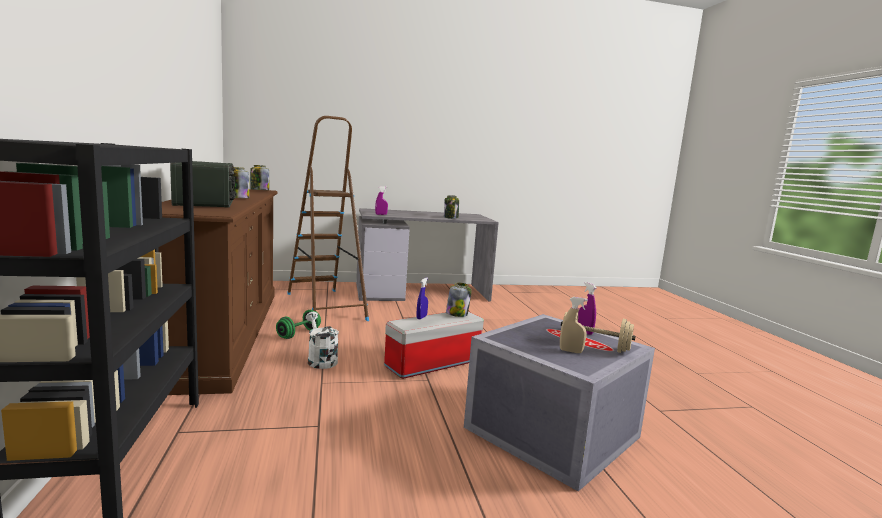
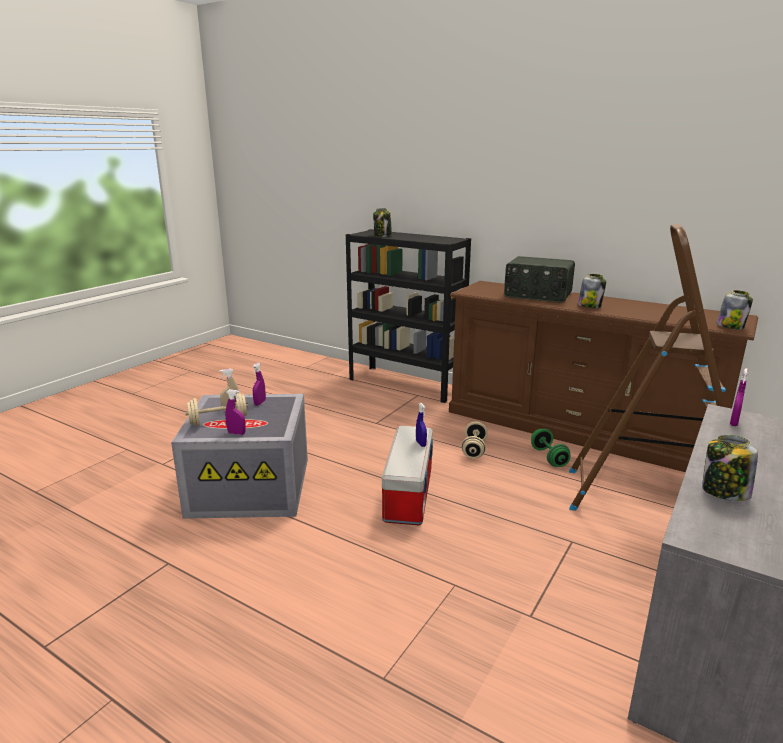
camera: 135 degrees right, 10 degrees up
(320, 359) = (474, 449): white watering can -> beige dumbbell
(457, 314) = (410, 465): jar -> jar (382, 235)
(532, 345) = (260, 403): none -> purple spray bottle

